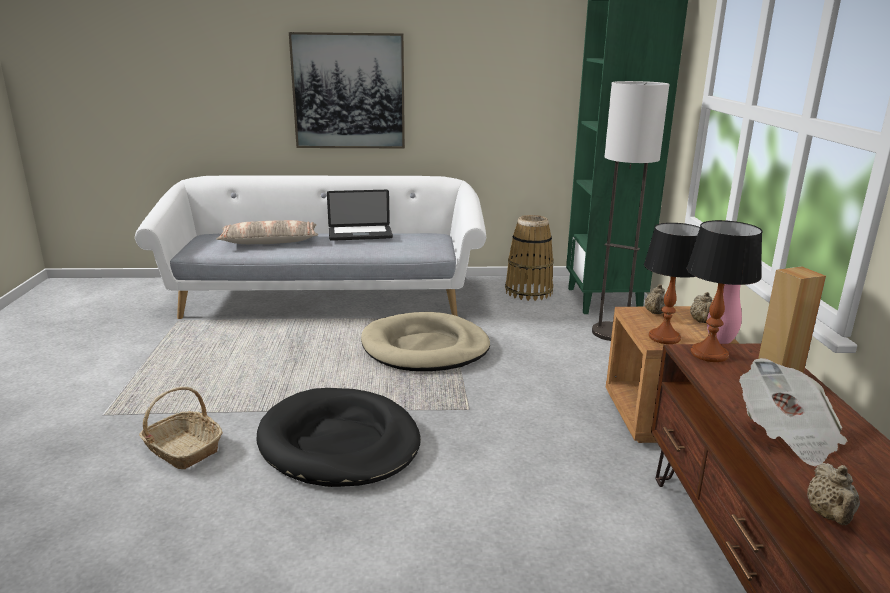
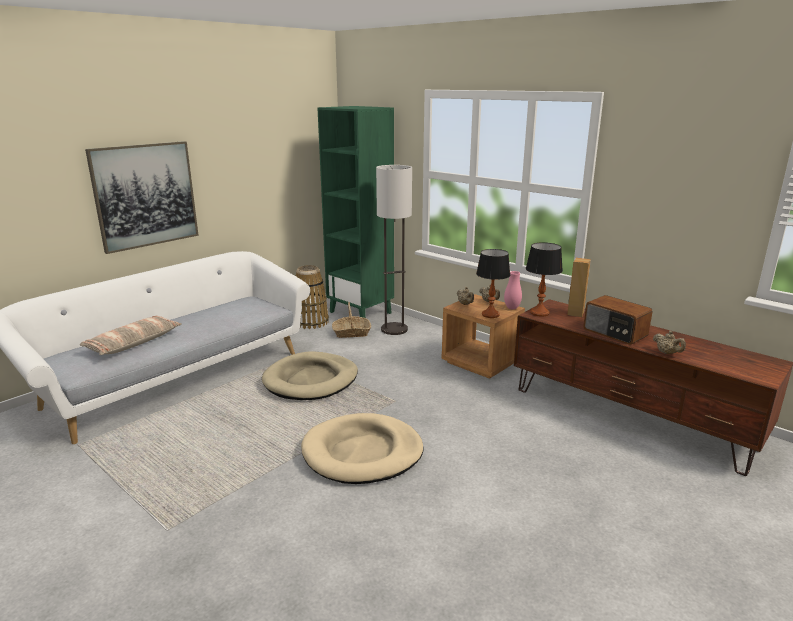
camera: 45 degrees left, 0 degrees up
(182, 449) = (276, 511): basket -> basket (351, 333)
(339, 443) = (362, 453): black dog bed -> beige dog bed
(360, 234) = (199, 314): laptop -> none
(786, 435) = (614, 333): newspaper -> radio

